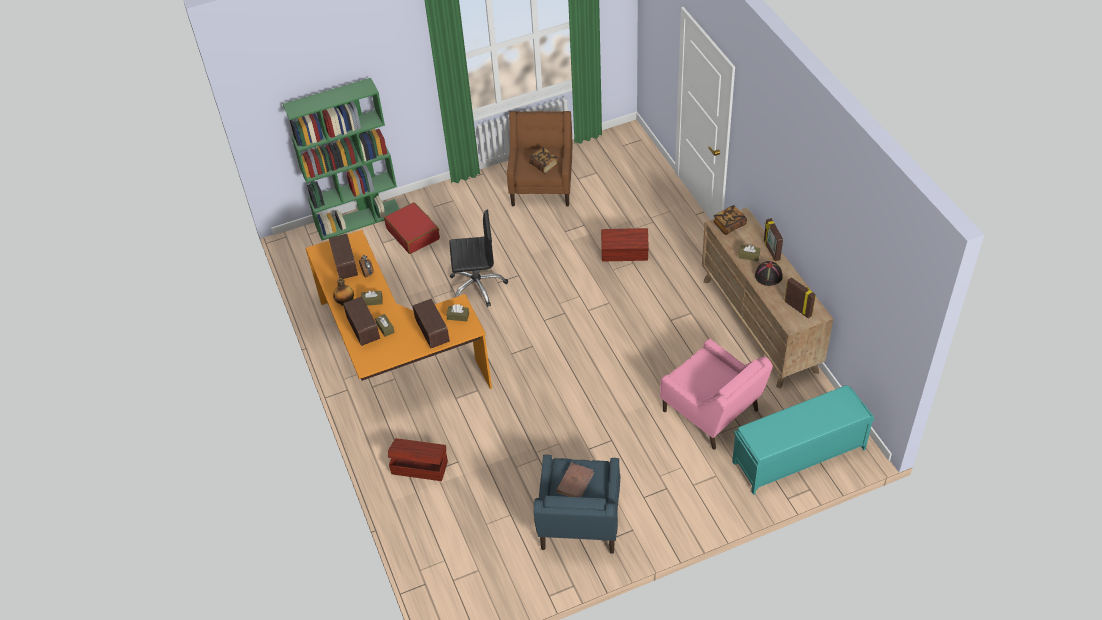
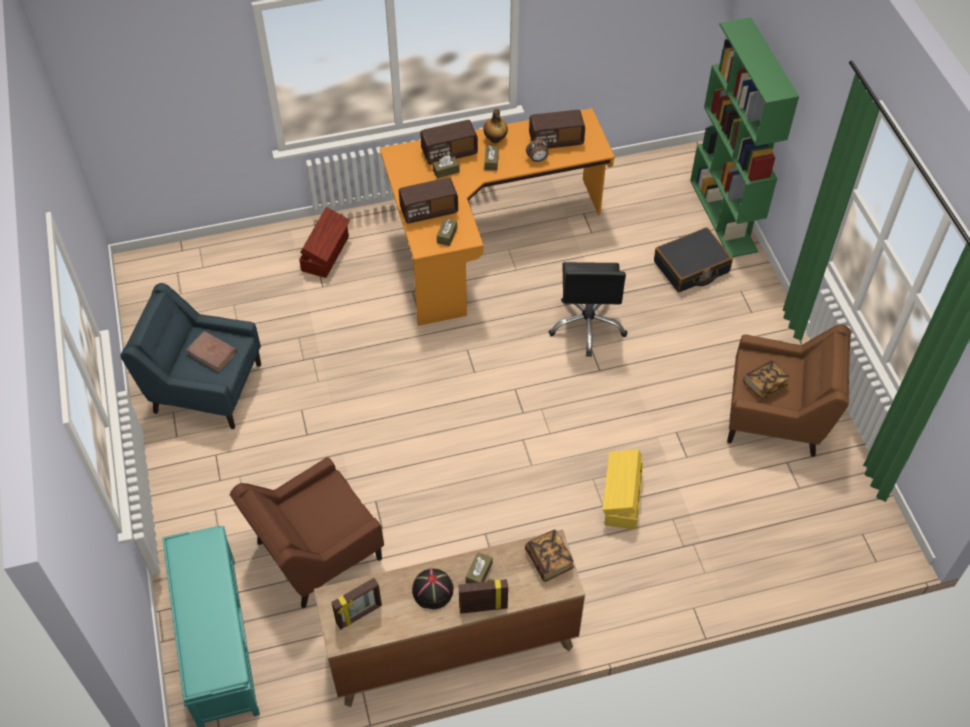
camera: 95 degrees right, 5 degrees up
(413, 234) = (691, 267): red suitcase -> black suitcase
(625, 254) = (621, 499): brown storage box -> yellow storage box
(712, 412) = (315, 552): pink armchair -> brown armchair

